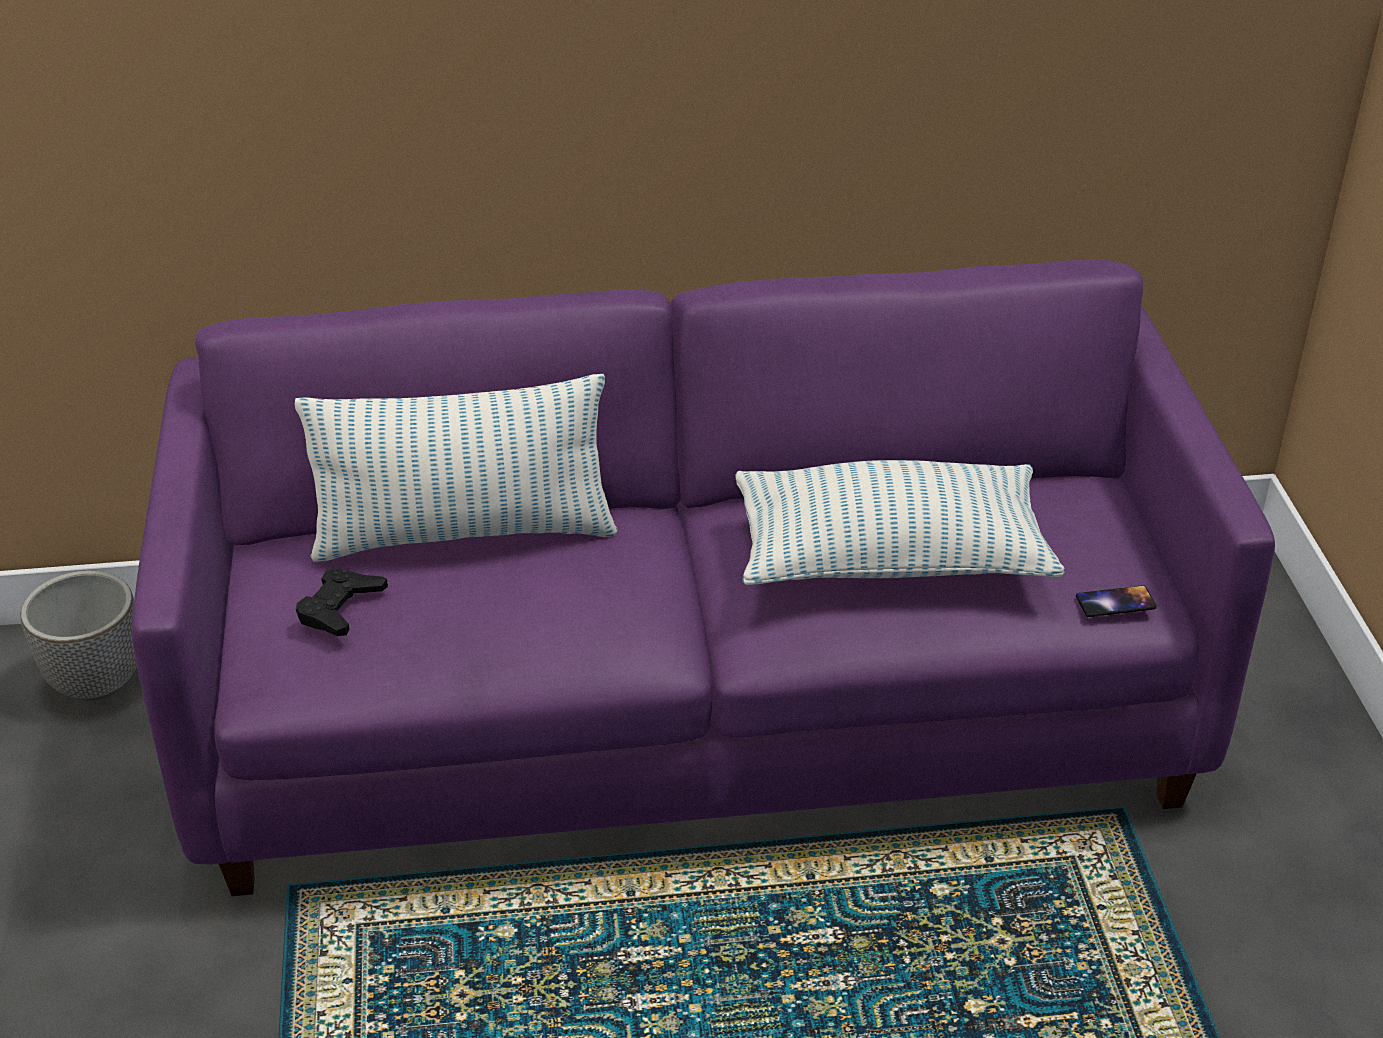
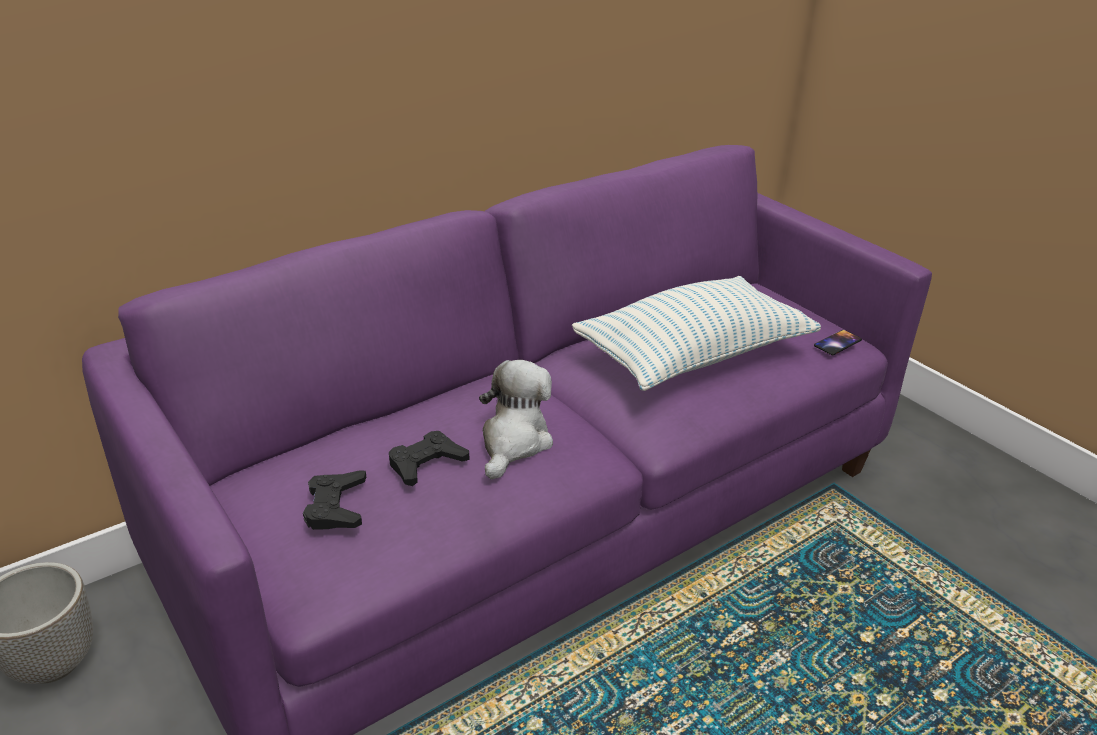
camera: 30 degrees left, 5 degrees down
(458, 592) = (426, 463): none -> black game controller
(464, 534) = (392, 424): pillow -> none
(570, 598) = (514, 442): none -> plush toy

